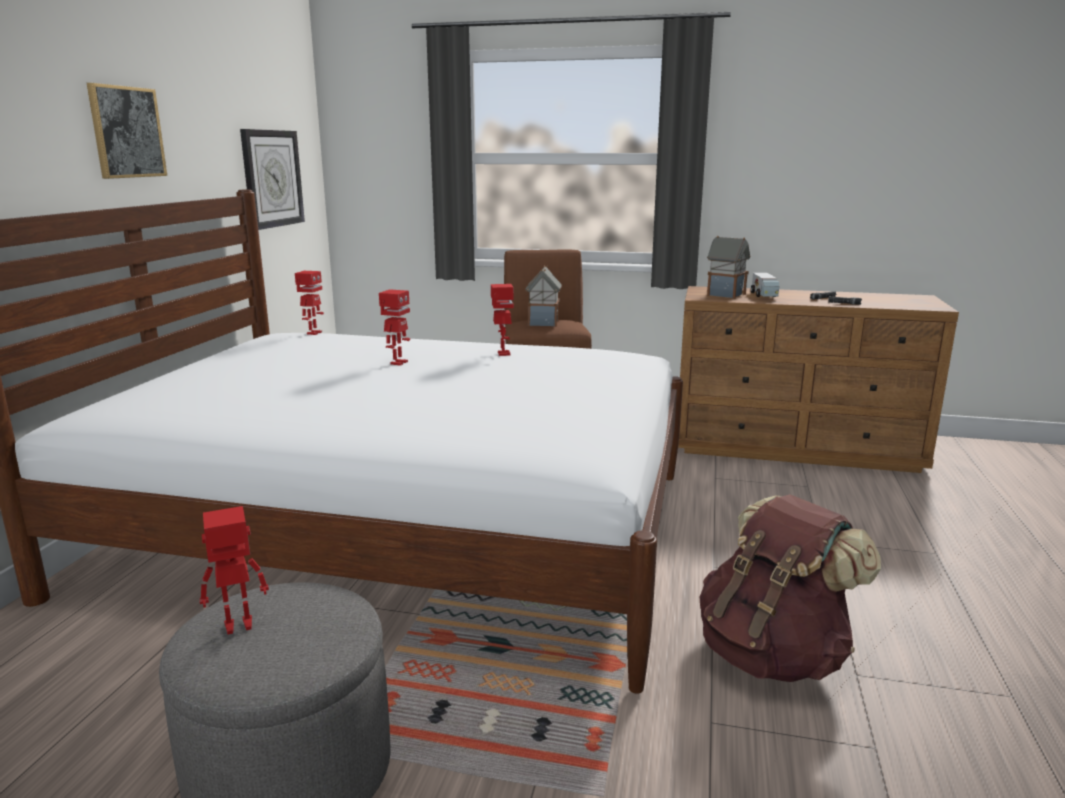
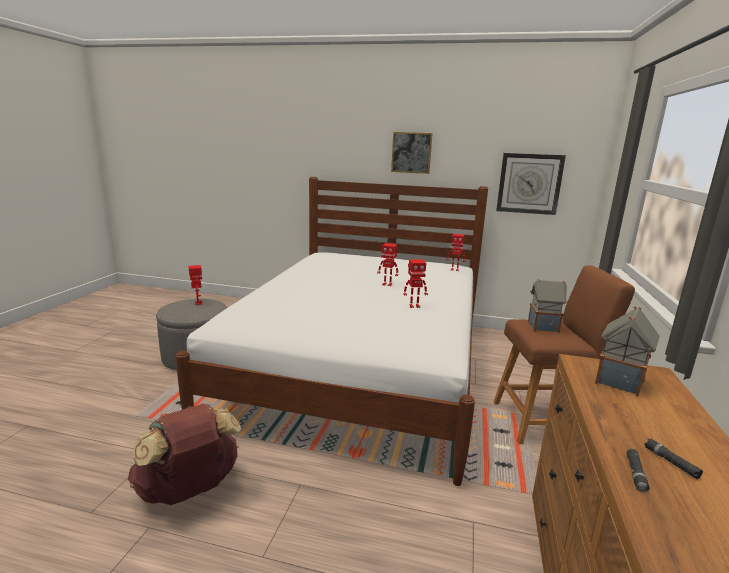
camera: 90 degrees right, 0 degrees up
(764, 295) = (643, 410): toy truck -> none

